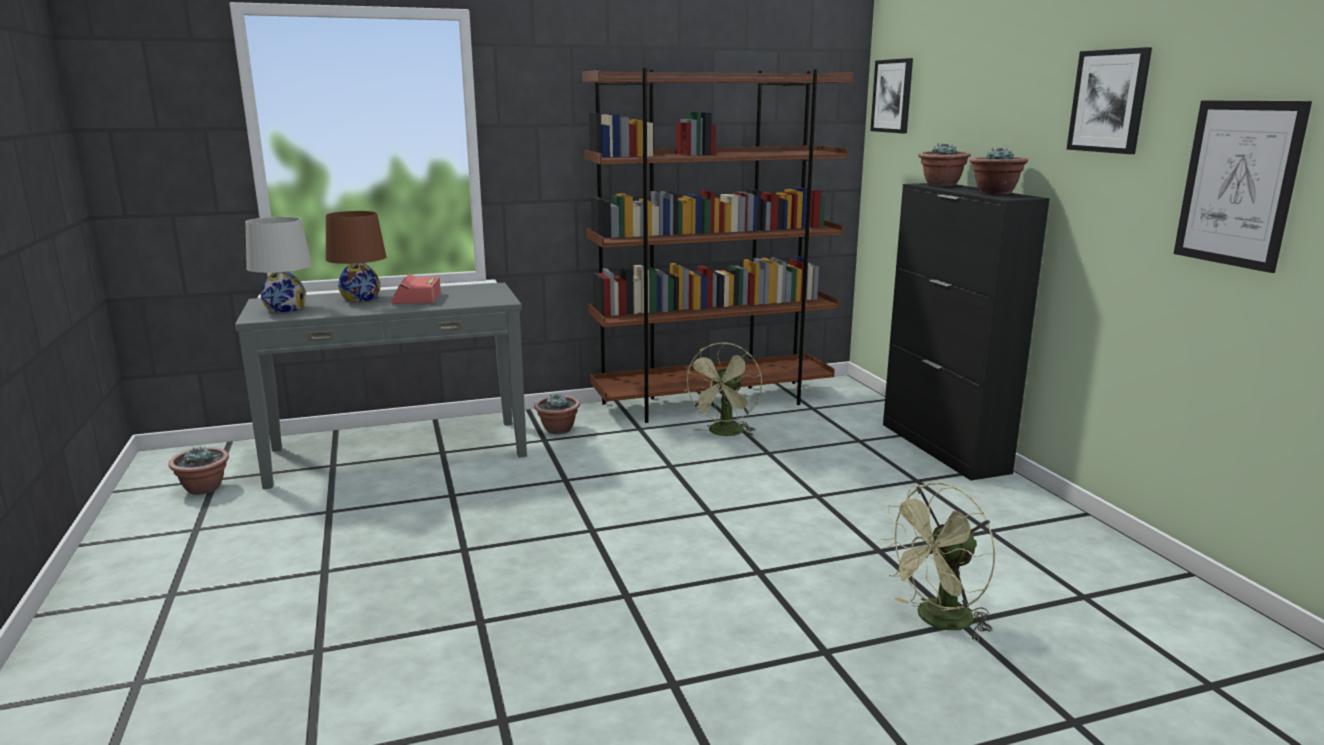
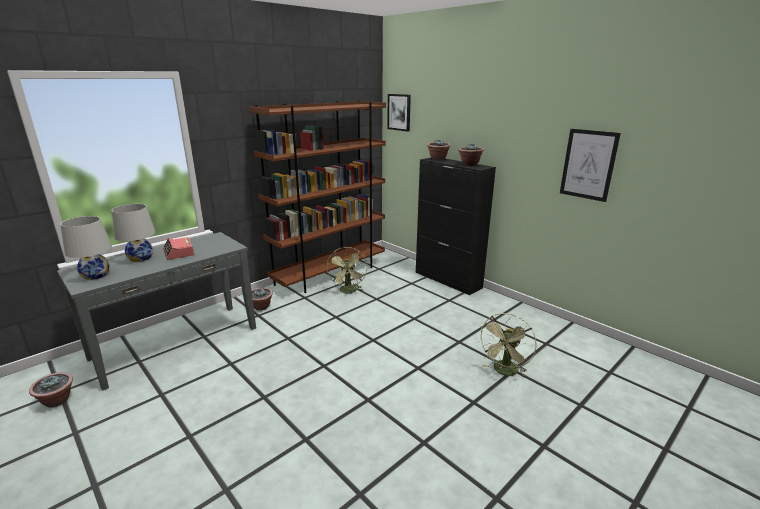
camera: 25 degrees left, 5 degrees up
(361, 298) = (141, 258): brown table lamp -> white table lamp
(1109, 101) = (524, 125): picture -> none

